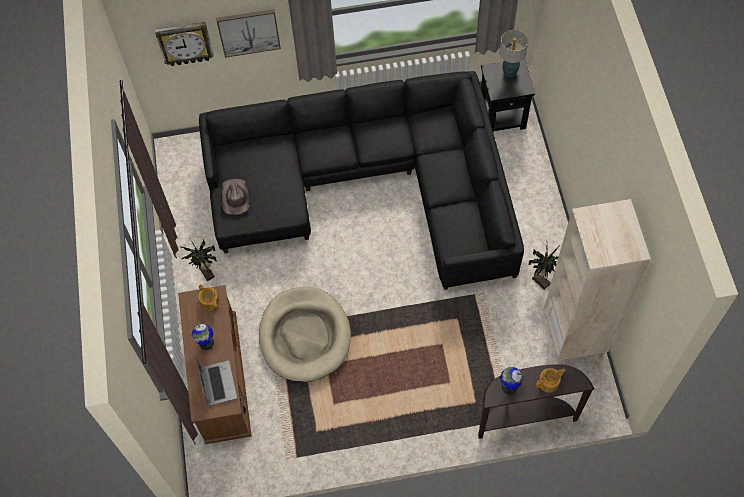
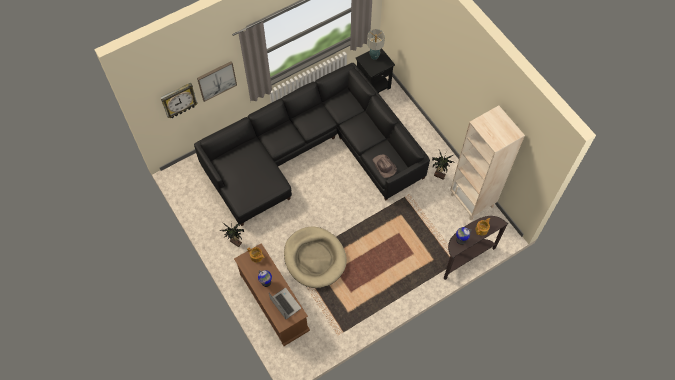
camera: 25 degrees left, 0 degrees up
(235, 197) = (239, 188): brown hat -> brown hat (384, 166)

